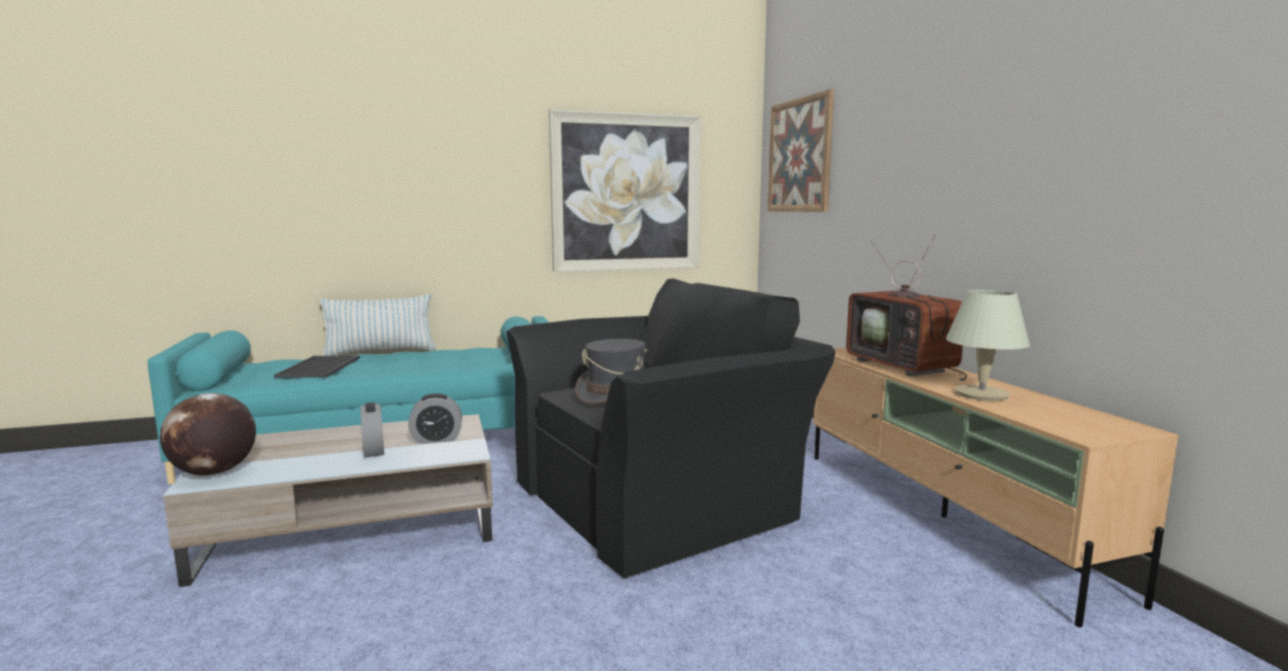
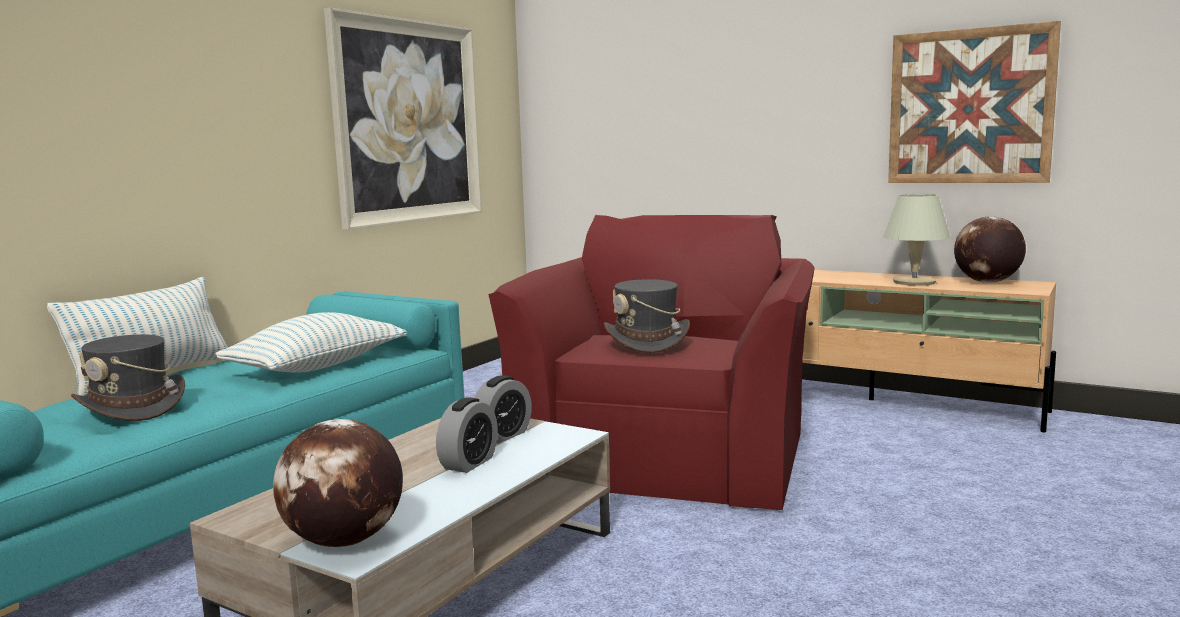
camera: 40 degrees left, 0 degrees up
(320, 367) = (132, 407): tray -> grey hat
(373, 450) = (469, 463): alarm clock -> alarm clock turned 90 degrees clockwise
(450, 365) = (317, 367): none -> pillow
(663, 497) = (669, 450): black armchair -> red armchair
(799, 155) = (592, 79): picture -> picture (970, 107)
(906, 366) = (814, 275): television -> none
(1072, 413) = (987, 282): none -> globe

